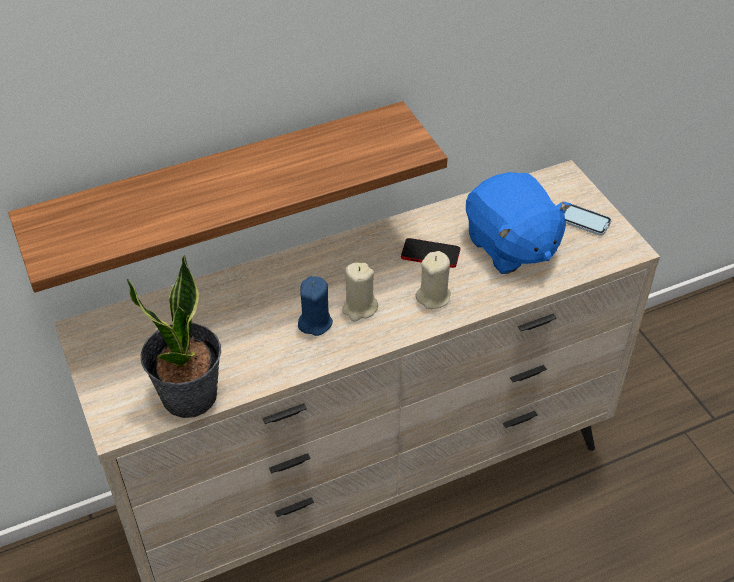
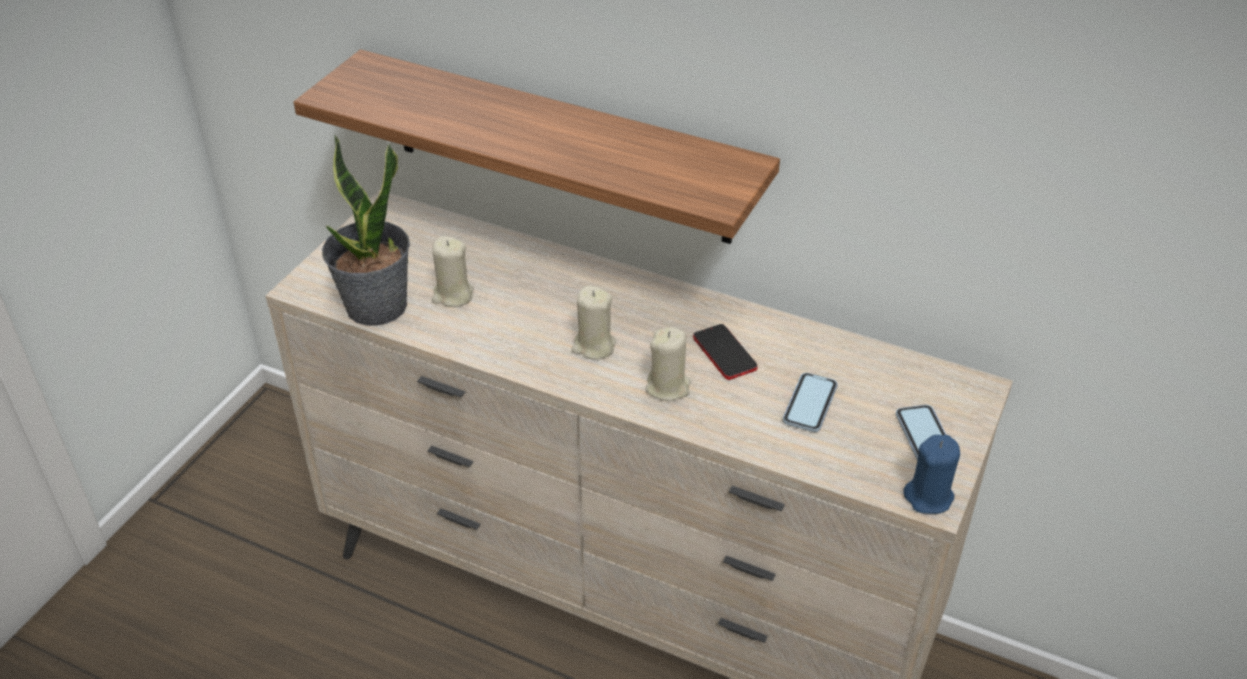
camera: 50 degrees right, 5 degrees down
(227, 348) = (453, 295): none -> beige candle
(315, 322) = (542, 329): blue candle -> blue candle (929, 497)
(510, 246) = (810, 404): blue plush toy -> phone

